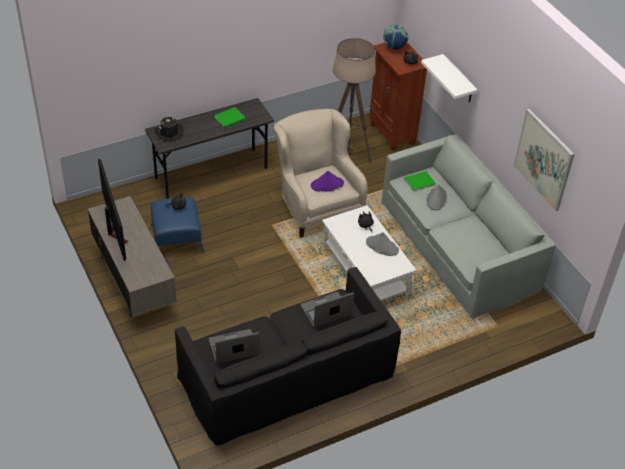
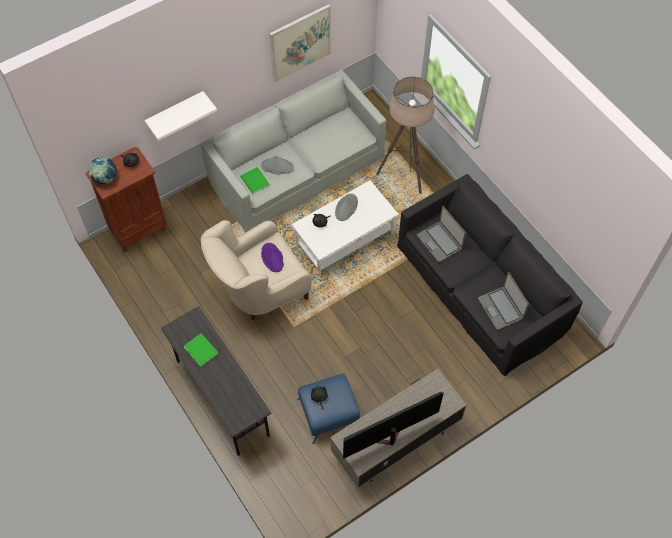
camera: 95 degrees left, 15 degrees up
(169, 133) = (235, 408): black hat -> none
(347, 151) = (170, 270): floor lamp -> floor lamp (404, 174)

